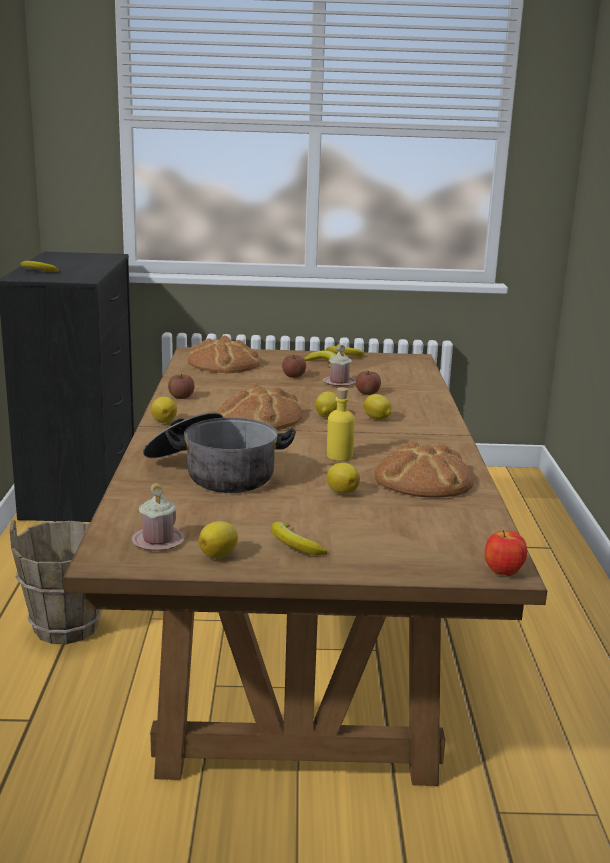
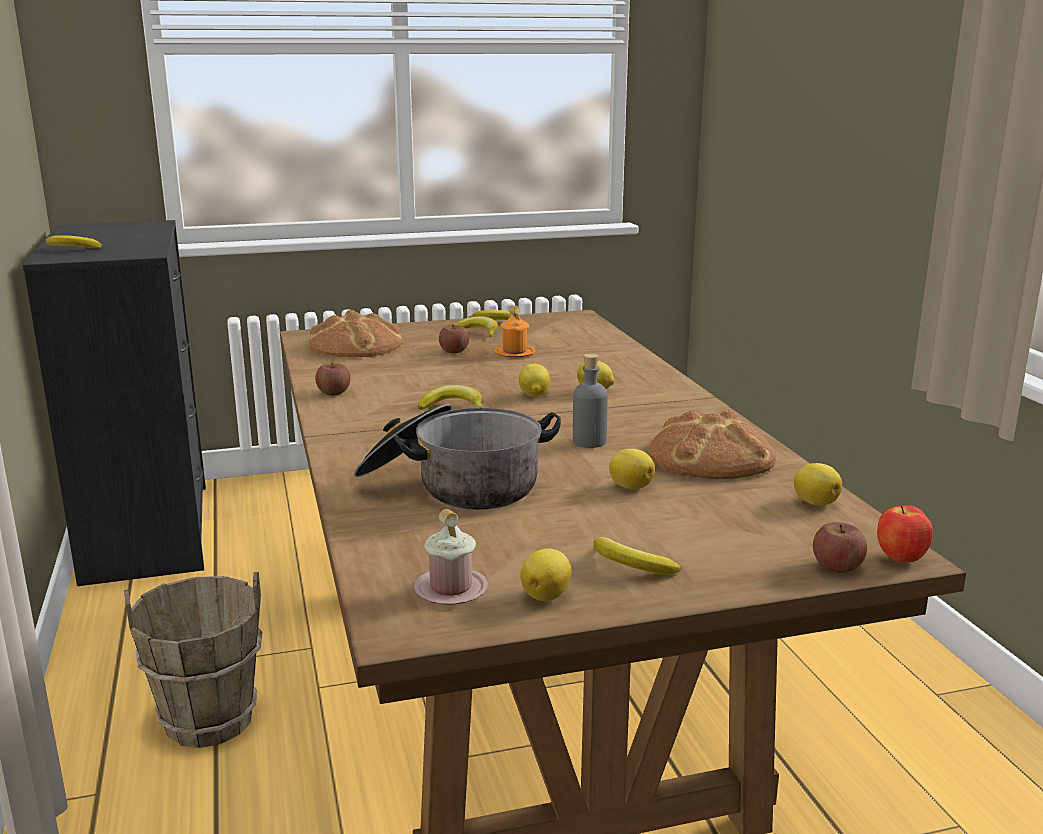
camera: 15 degrees left, 0 degrees up
(164, 421) = (335, 426): lemon -> lemon (814, 502)
(259, 417) = (452, 406): bread -> banana
(339, 382) = (514, 353): pink mug -> orange mug
(339, 456) = (589, 442): yellow bottle -> grey bottle
(367, 393) = (558, 361): apple -> apple (837, 567)

